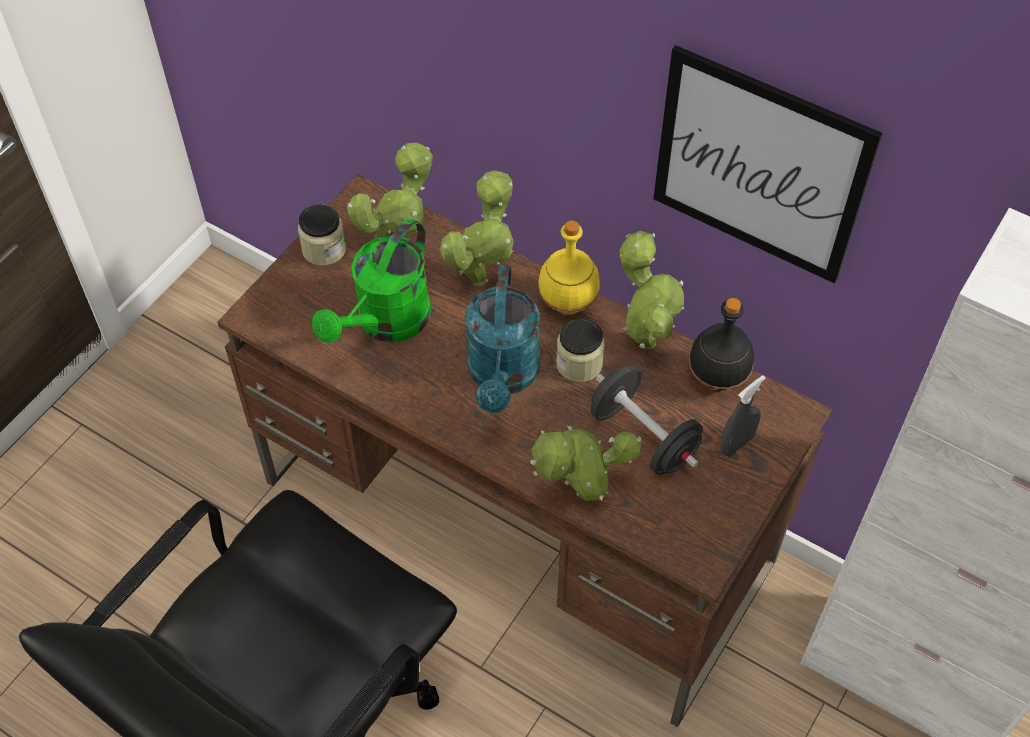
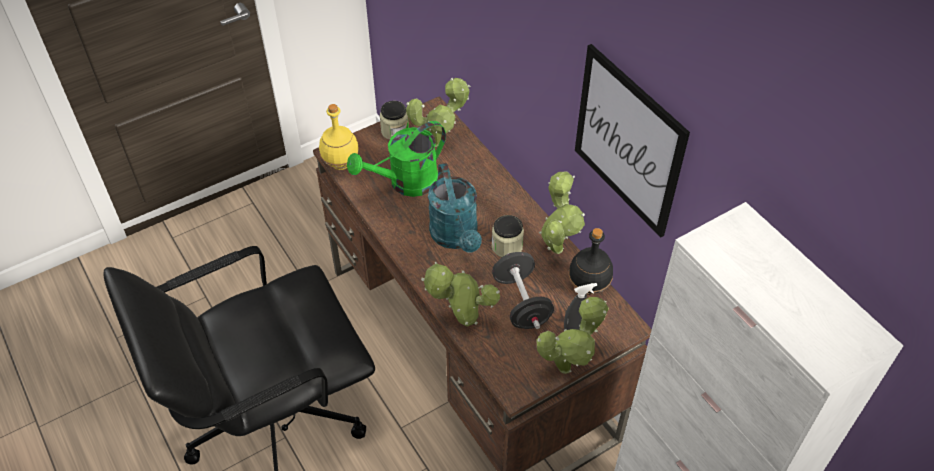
camera: 25 degrees right, 5 degrees down
(481, 275) = (478, 176): potted plant -> potted plant (568, 366)
(503, 377) = (456, 237): turquoise watering can -> turquoise watering can turned 45 degrees counterclockwise
(568, 303) = (521, 210): yellow bottle -> yellow bottle (341, 163)

